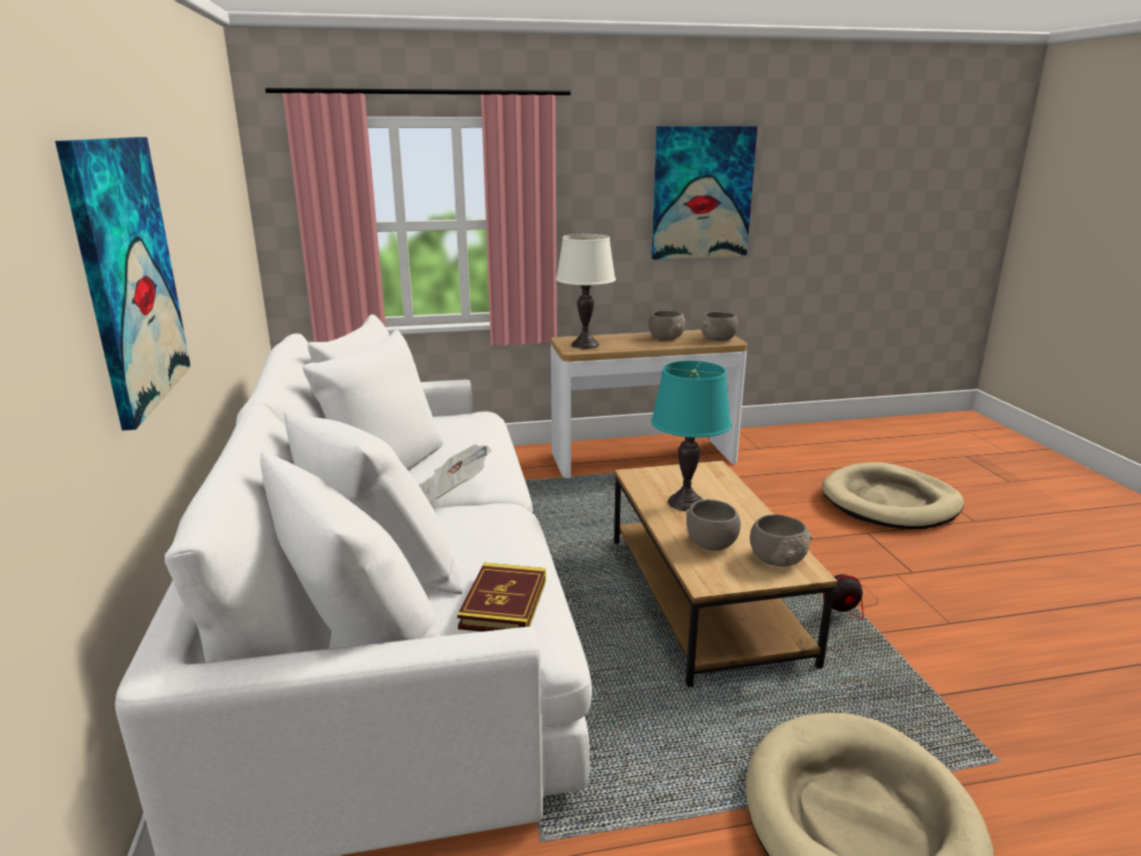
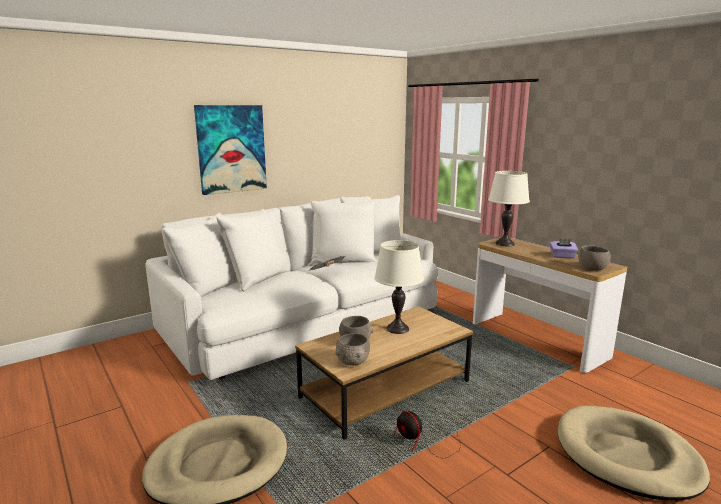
camera: 65 degrees right, 5 degrees down
(504, 604) = (239, 299): book -> none
(666, 337) = (562, 256): grey bowl -> purple tissue box
(686, 503) = (397, 329): turquoise table lamp -> white table lamp
(702, 193) = (638, 154): picture -> none

